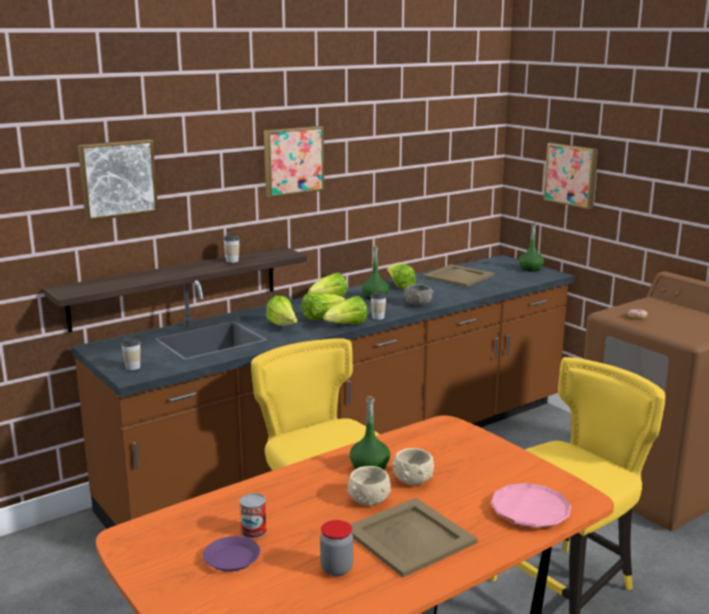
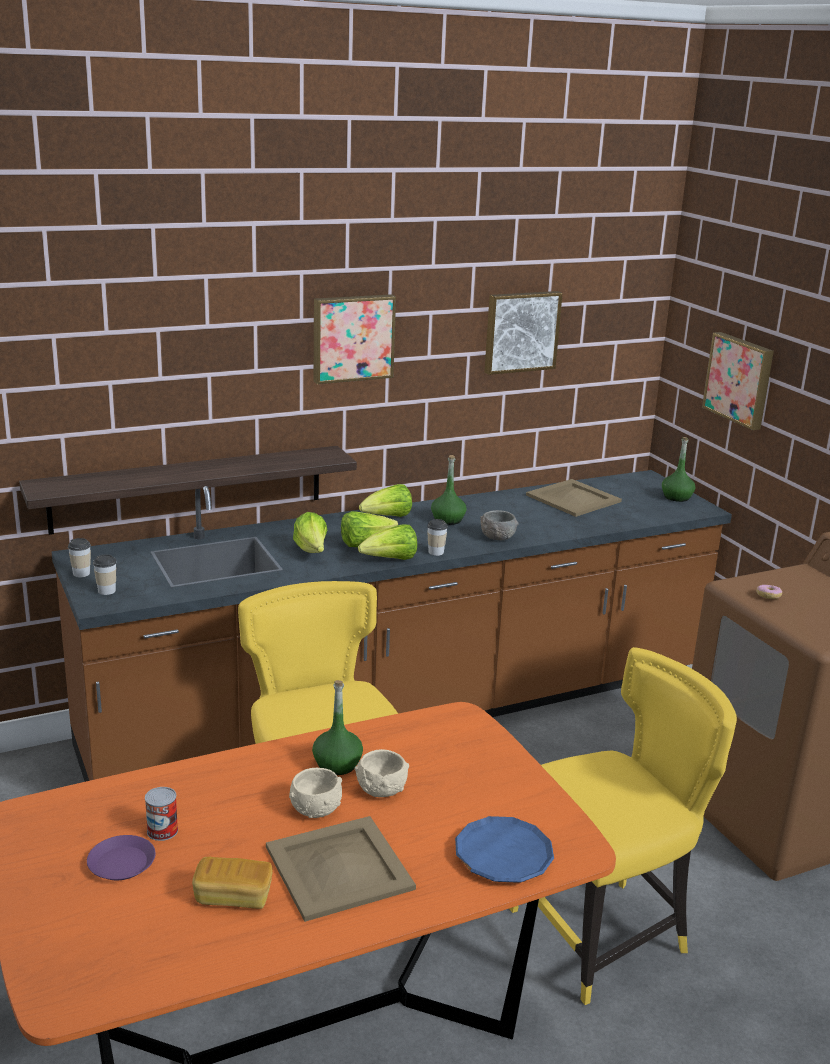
camera: 10 degrees right, 5 degrees up
(117, 178) = (116, 354): picture -> picture (520, 331)
(232, 261) = (259, 462): cup -> cup (81, 573)
(336, 568) = (233, 897): jar -> bread
(400, 286) = (488, 506): lettuce -> none
(530, 510) = (503, 855): pink plate -> blue plate

